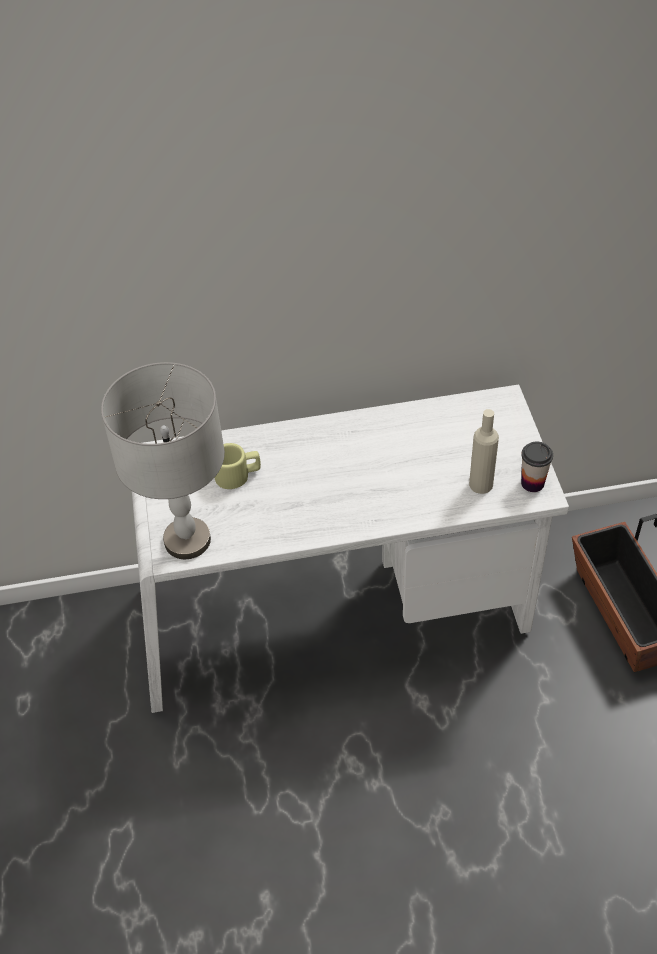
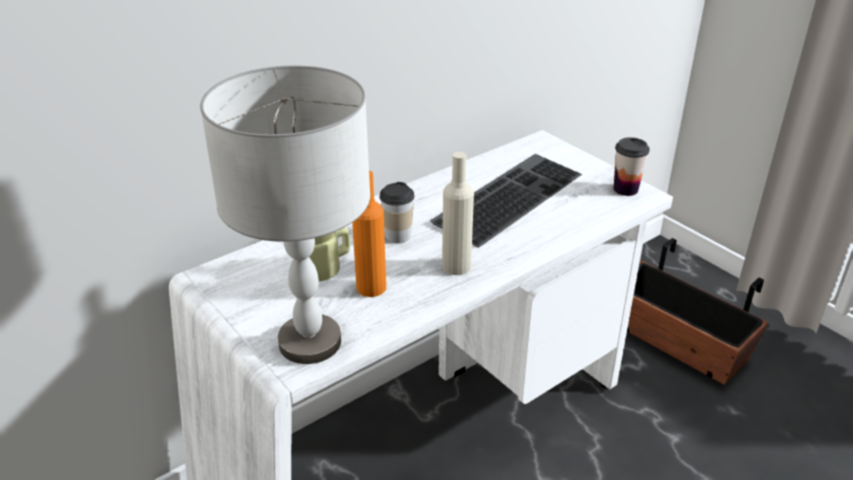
camera: 30 degrees left, 15 degrees down
(257, 508) = (371, 287): none -> orange bottle
(308, 465) = (397, 236): none -> cup
(425, 454) = (507, 196): none -> keyboard
(481, 484) = (581, 203): beige bottle -> beige bottle (456, 266)

